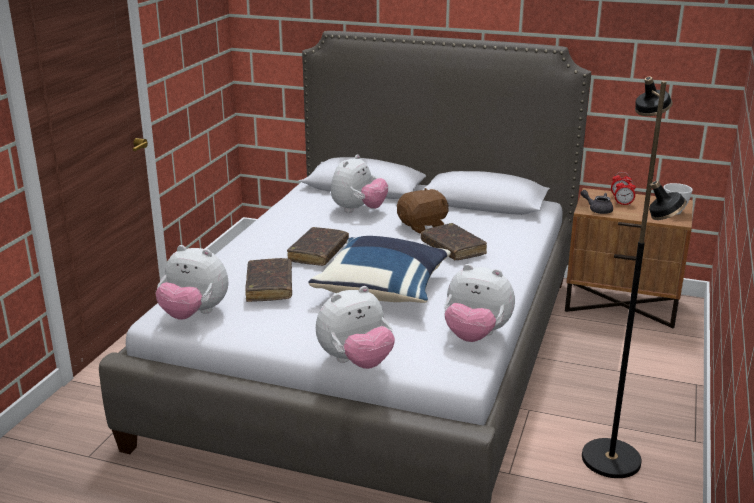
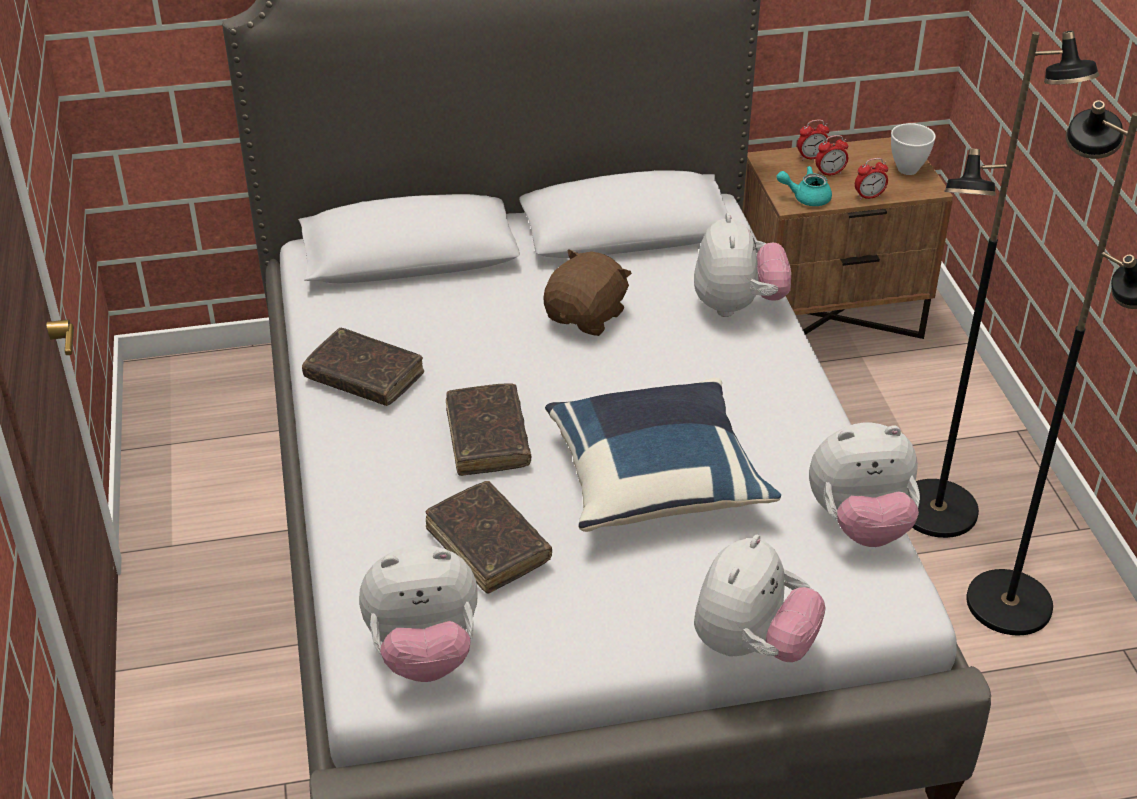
camera: 30 degrees left, 15 degrees up
(358, 210) = (454, 313): plush toy -> plush toy (738, 305)
(453, 248) = (676, 353): brown book -> brown book (364, 377)
(597, 210) = (806, 197): grey teapot -> turquoise teapot
(606, 404) = (938, 511): none -> black floor lamp
(637, 217) = (869, 196): none -> alarm clock

